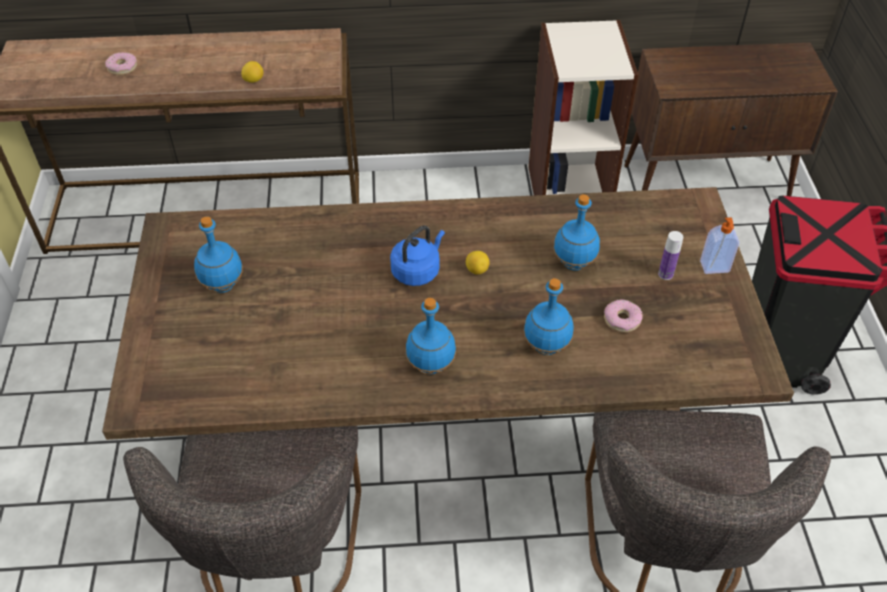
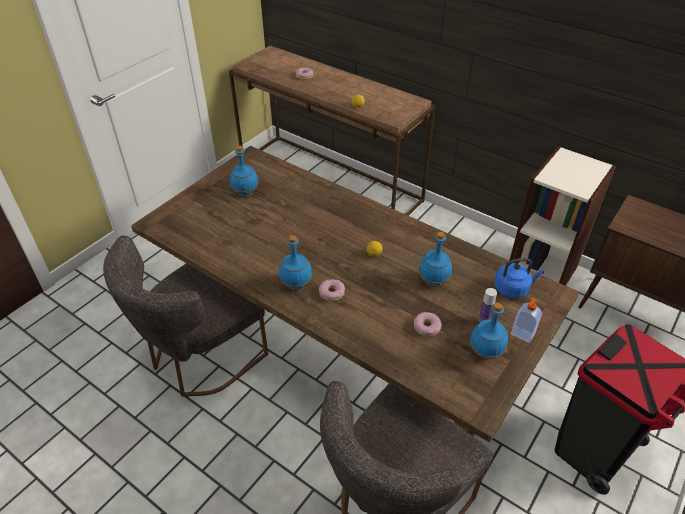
camera: 40 degrees right, 5 degrees down
(417, 271) = (342, 237): blue kettle -> blue kettle (513, 288)
(481, 347) = (332, 293): none -> donut
(545, 346) = (366, 313): blue bottle -> blue bottle (485, 352)

